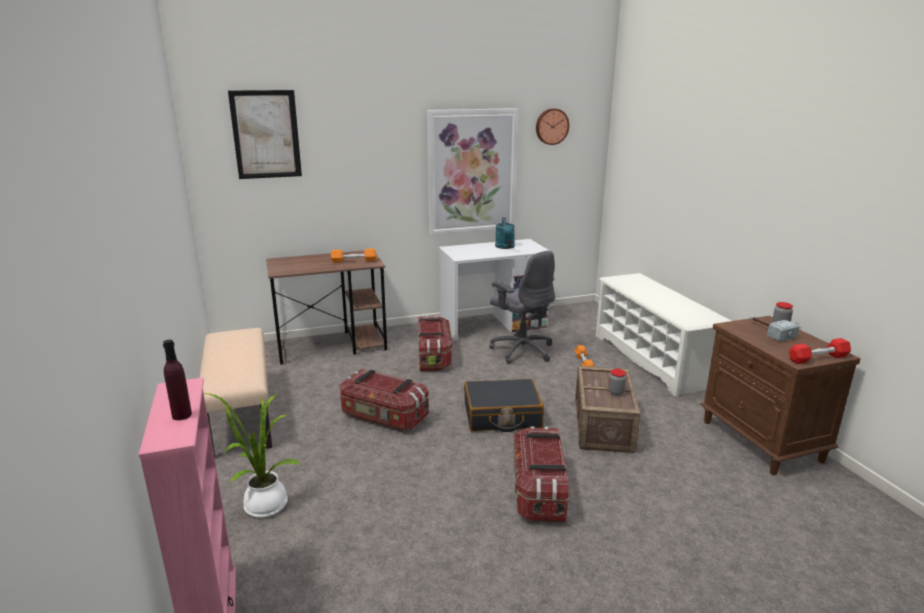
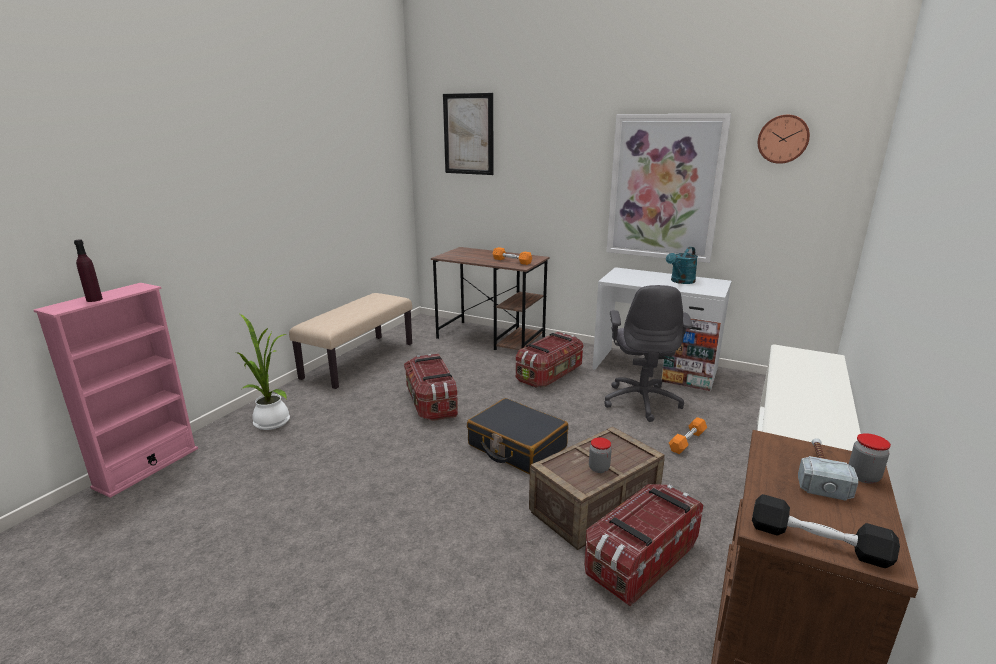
camera: 45 degrees right, 0 degrees up
(538, 491) = (429, 522): storage box -> storage box (640, 560)
(818, 358) = (817, 542): red dumbbell -> black dumbbell

